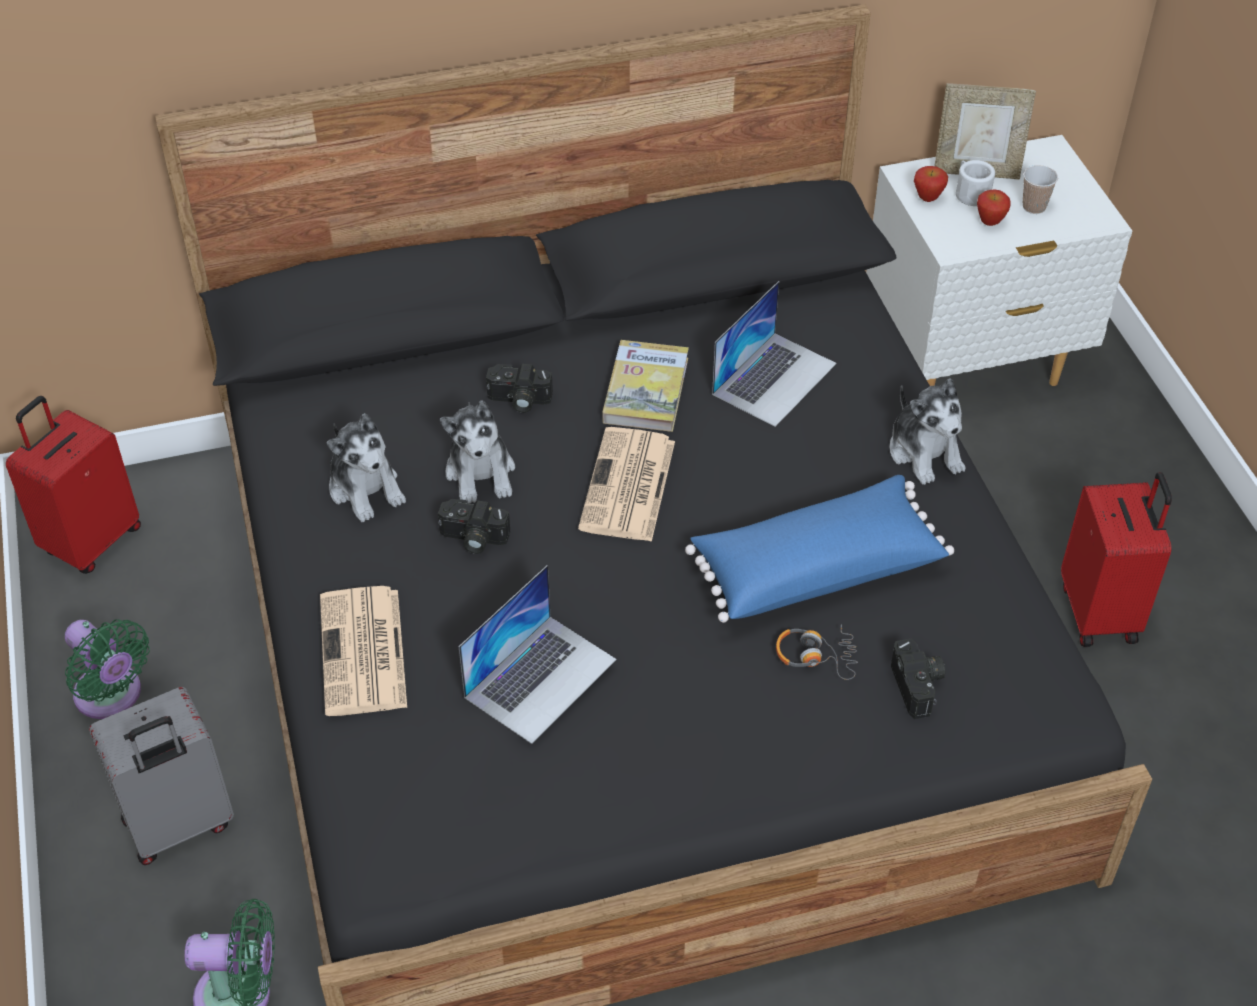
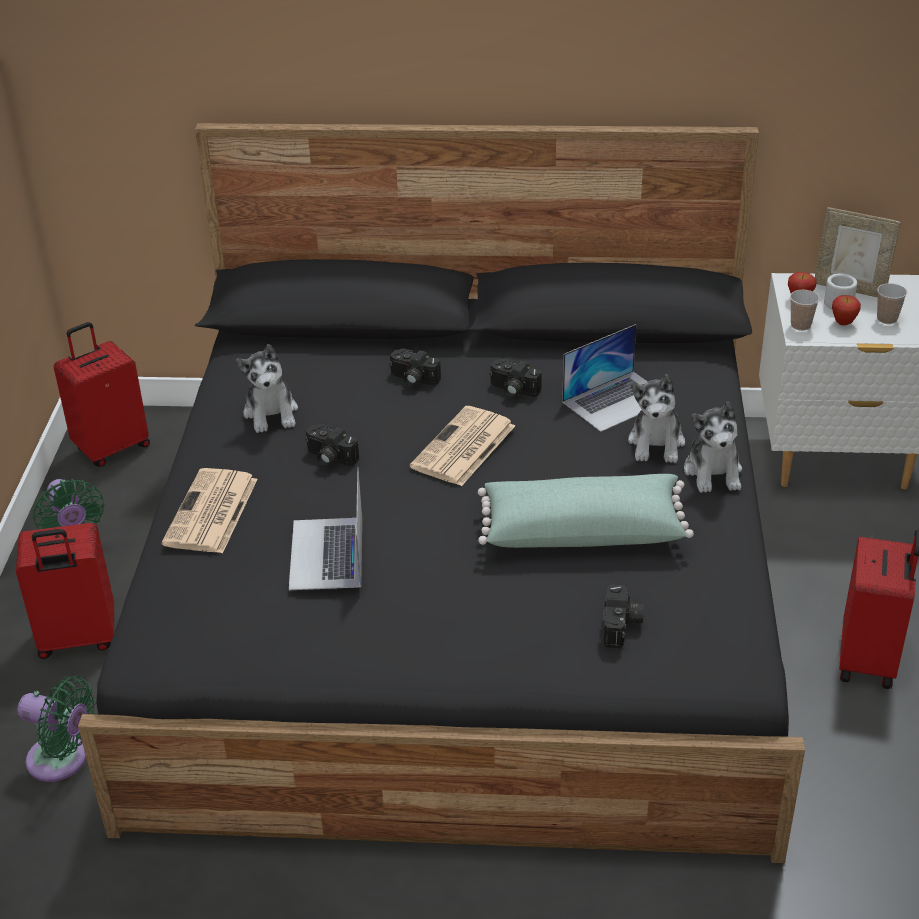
camera: 20 degrees right, 10 degrees down
(179, 826) = (77, 639): grey suitcase -> red suitcase
(481, 473) = (359, 419): plush toy -> plush toy (656, 443)
(540, 678) = (327, 553): laptop -> laptop turned 120 degrees clockwise
(646, 390) = (512, 390): book -> camera
(815, 567) = (582, 530): blue pillow -> green pillow
(816, 656) = (550, 588): headphones -> none
(944, 235) = (800, 325): none -> cup

